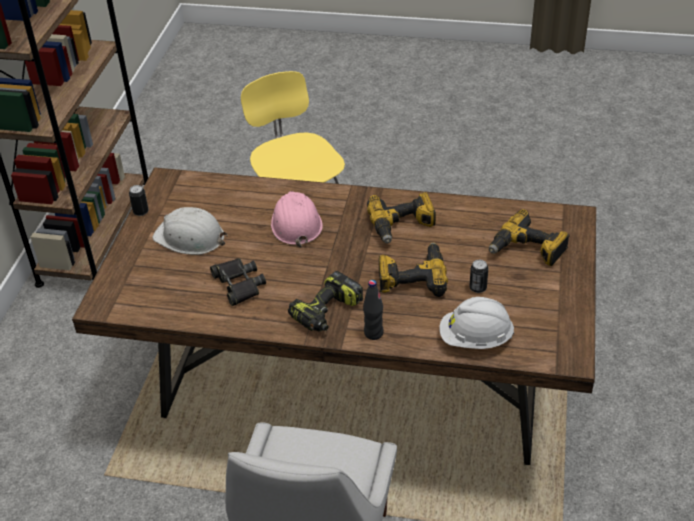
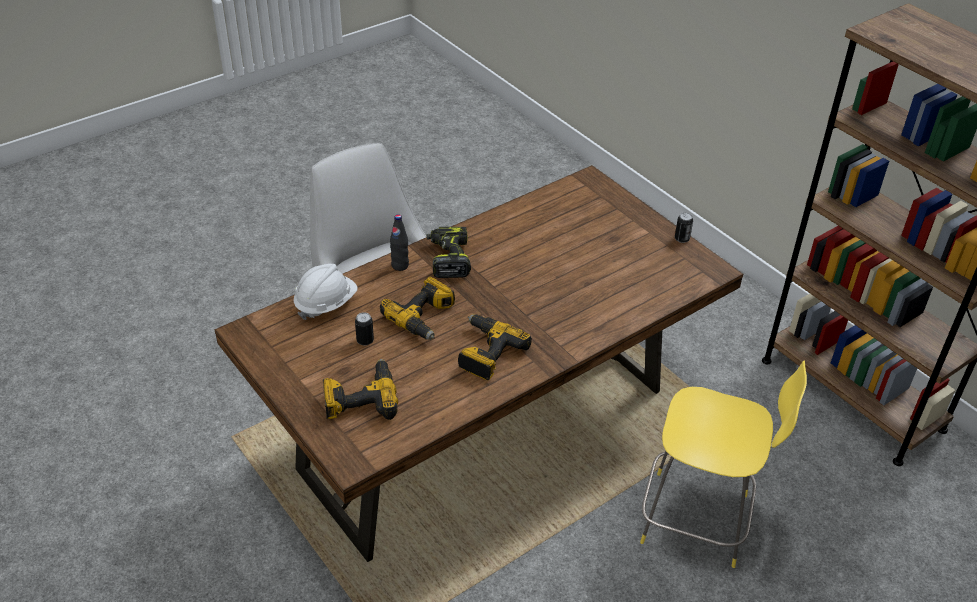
camera: 130 degrees right, 0 degrees up
(190, 238) = (616, 245): white hard hat -> none
(238, 284) = (532, 239): black binoculars -> none
(295, 224) = (565, 301): pink hard hat -> none

